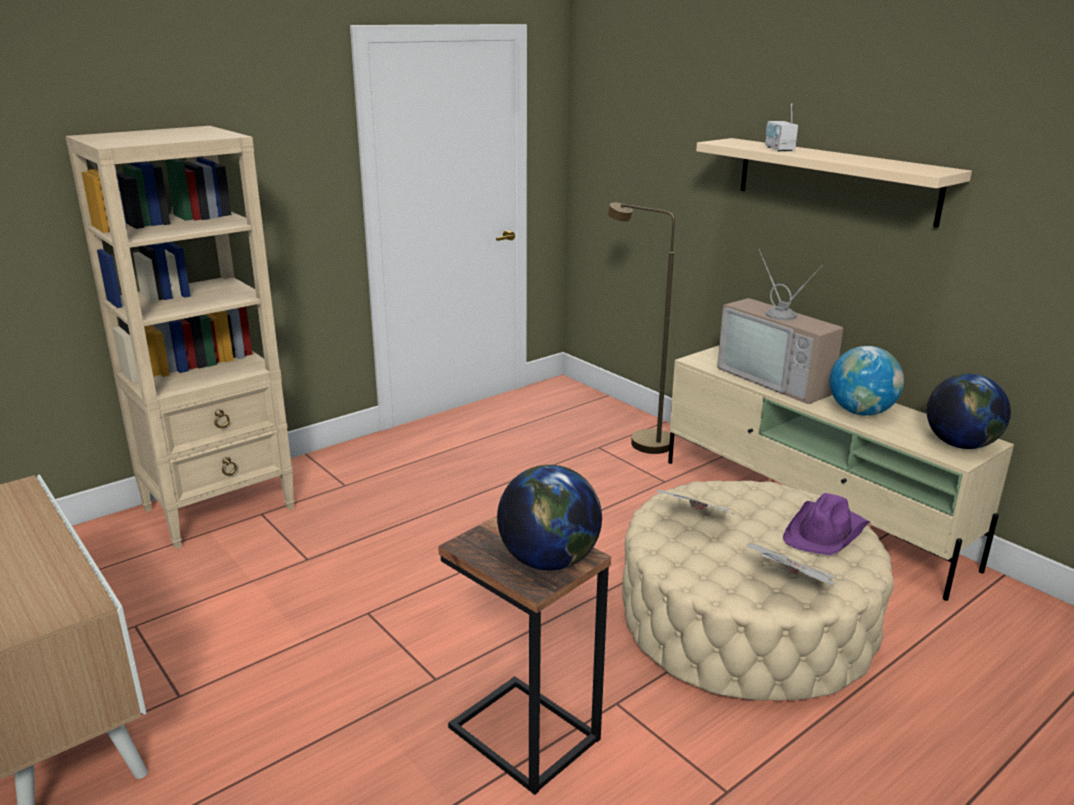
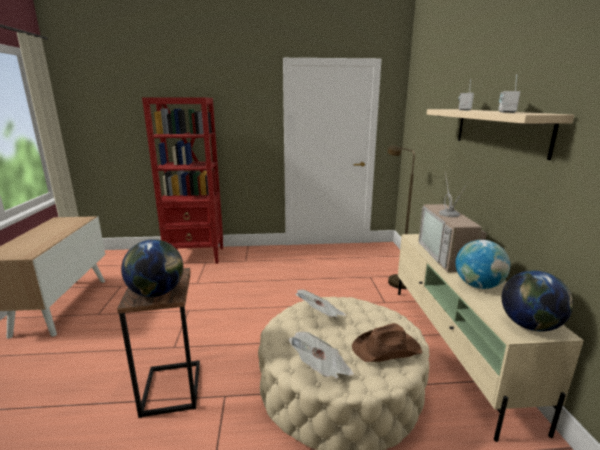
camera: 35 degrees right, 5 degrees down
(221, 508) = (196, 256): beige bookcase -> red bookcase
(826, 532) = (387, 349): purple hat -> brown hat
(876, 162) = (506, 112): none -> radio

